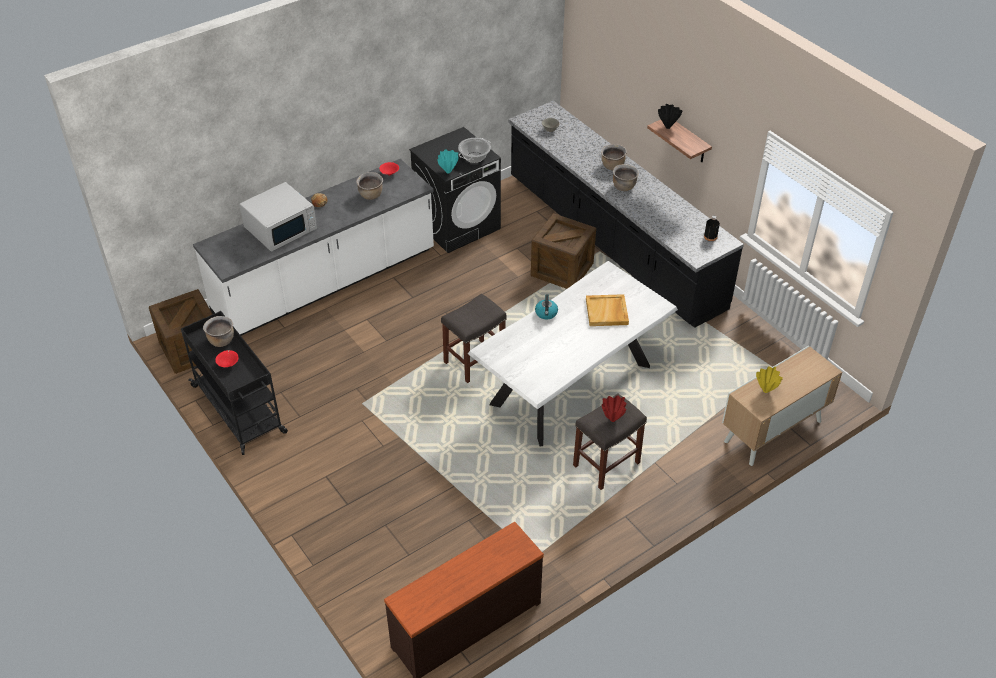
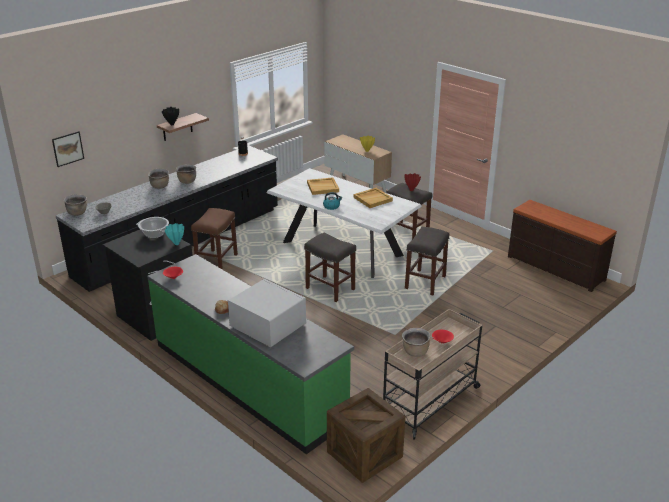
camera: 100 degrees left, 15 degrees down
(239, 410) = (430, 401): black cart -> beige cart
(325, 283) = (248, 381): white counter -> green counter
(371, 195) = (209, 283): brown cooking pot -> brown cooking pot (77, 213)
(464, 455) = (425, 283): none -> grey stool
(561, 356) = (373, 199): none -> beige tray
(562, 270) = (217, 261): crate -> brown stool
(590, 57) = (68, 149): none -> picture

